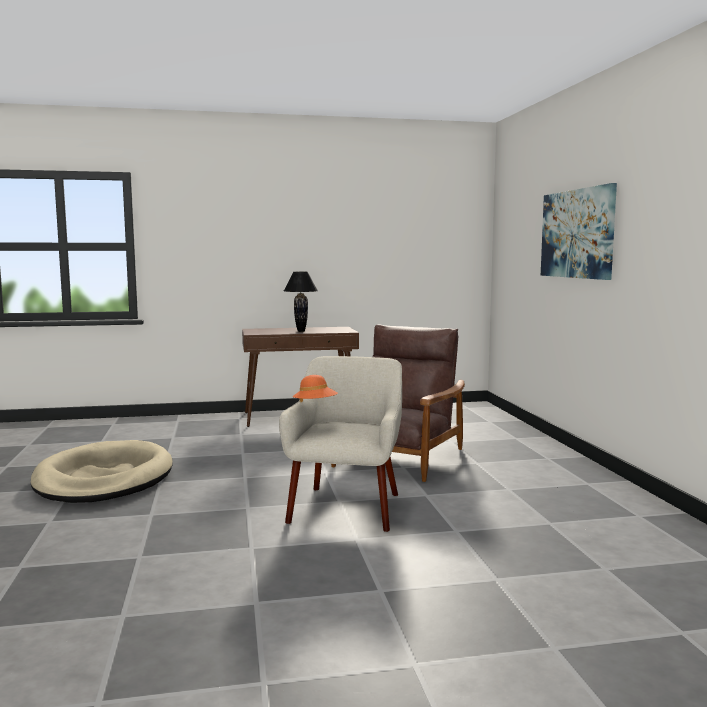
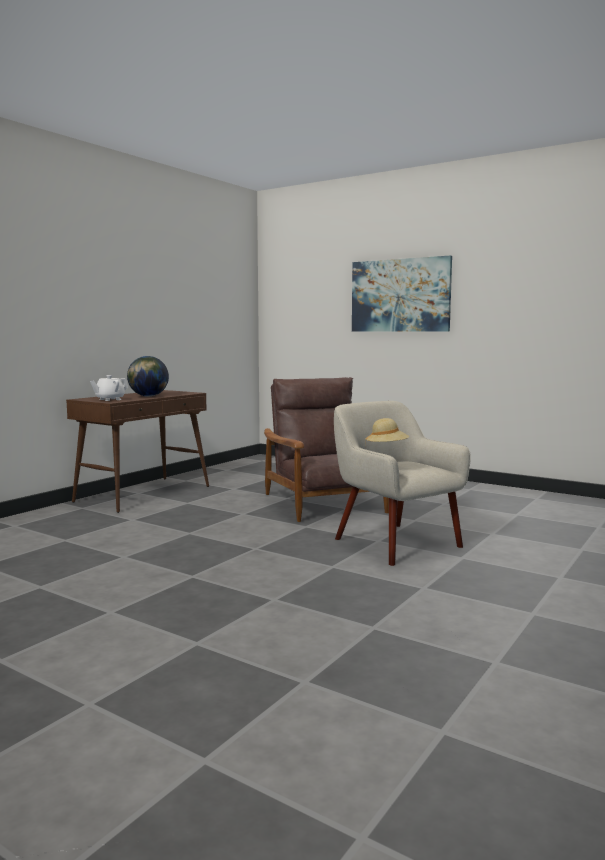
camera: 45 degrees left, 0 degrees up
(104, 478) = (120, 592): beige dog bed -> none
(261, 331) = (109, 399): none -> white teapot
(300, 331) = (148, 396): black table lamp -> globe
(315, 405) = (387, 448): orange hat -> beige hat

